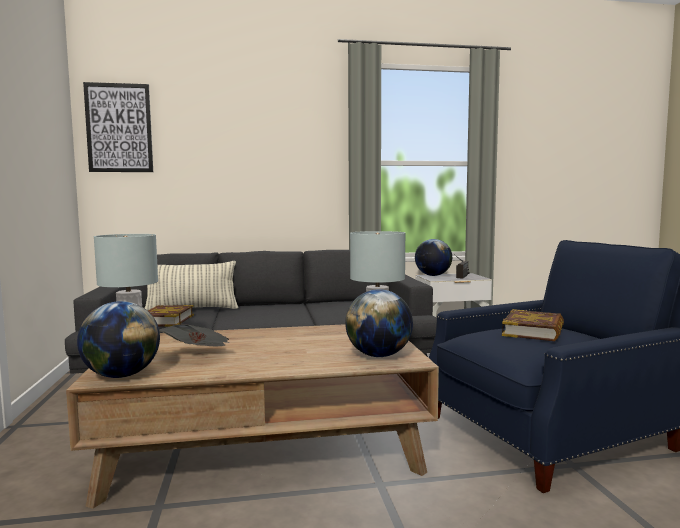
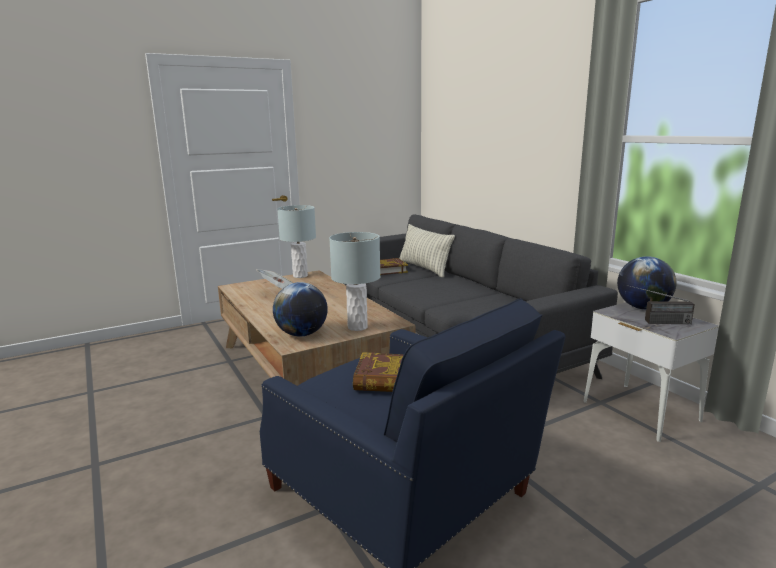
camera: 70 degrees right, 10 degrees up
(119, 128) = (439, 107): picture -> none
(121, 375) = (239, 288): globe -> none

